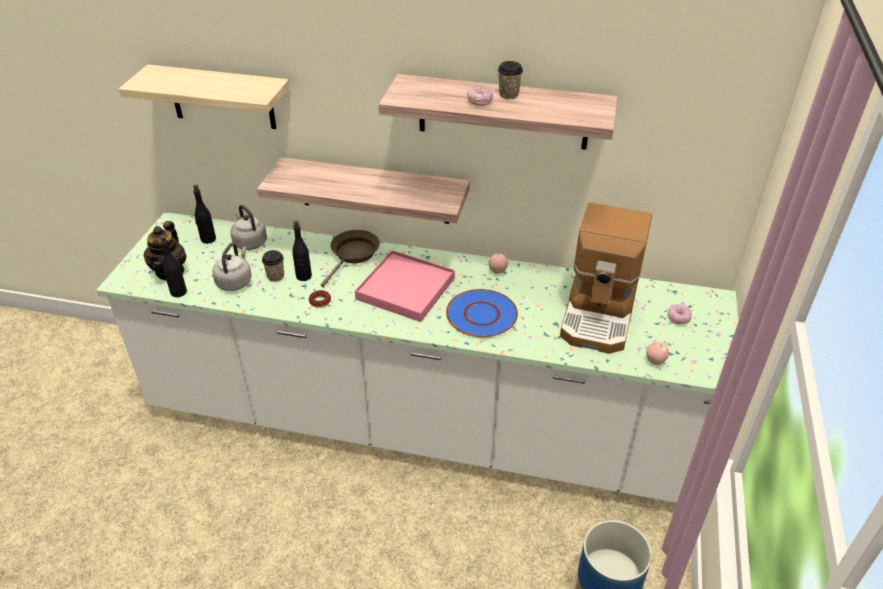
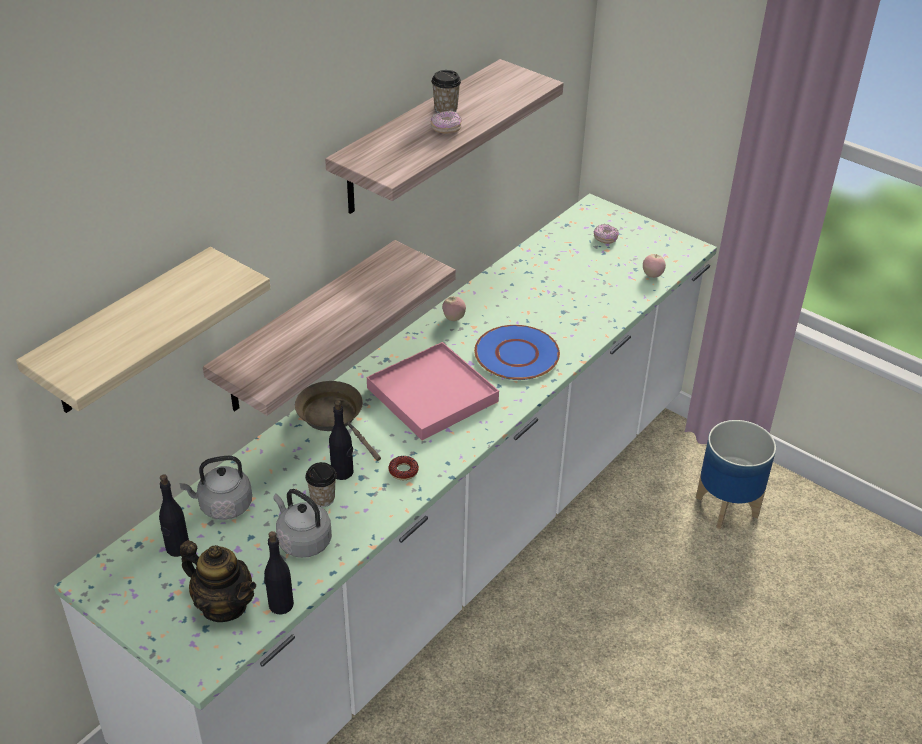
camera: 65 degrees left, 0 degrees up
(600, 313) = (567, 278): coffee machine -> none

